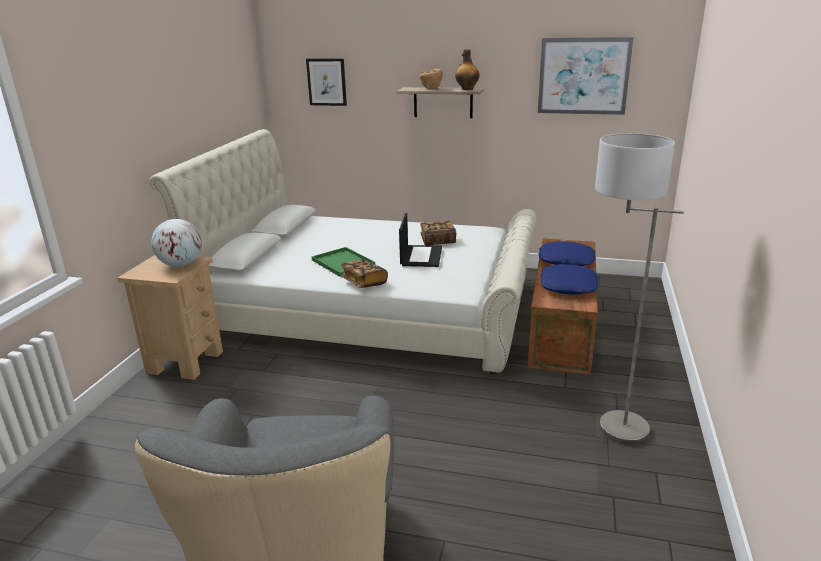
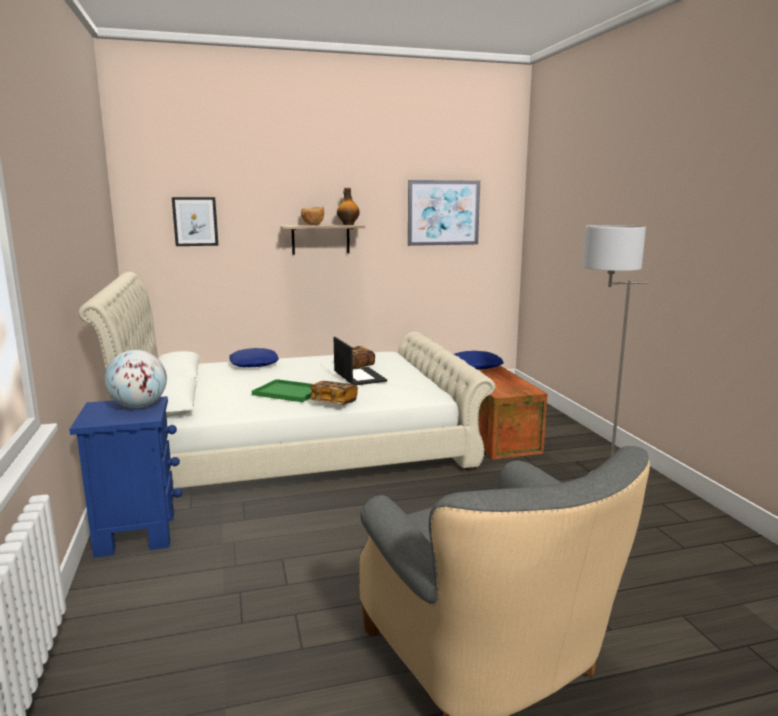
camera: 30 degrees left, 10 degrees down
(186, 361) = (138, 533): beige nightstand -> blue nightstand
(567, 286) = (501, 381): blue pillow -> blue pillow (253, 364)

